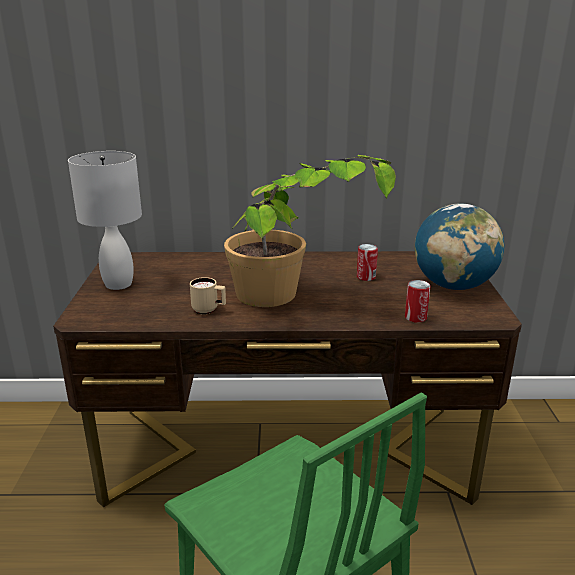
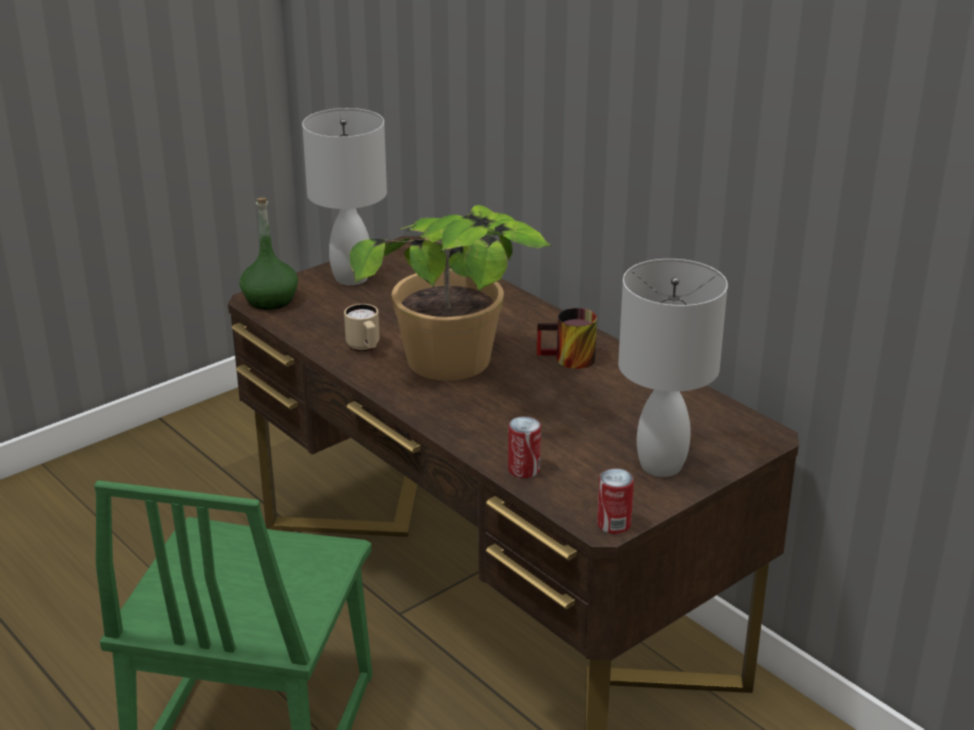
camera: 50 degrees right, 5 degrees up
(89, 316) = (270, 300): none -> green bottle
(319, 268) = (568, 360): none -> mug
(366, 277) = (590, 399): can -> can (614, 524)
(453, 286) = (660, 466): globe -> white table lamp

